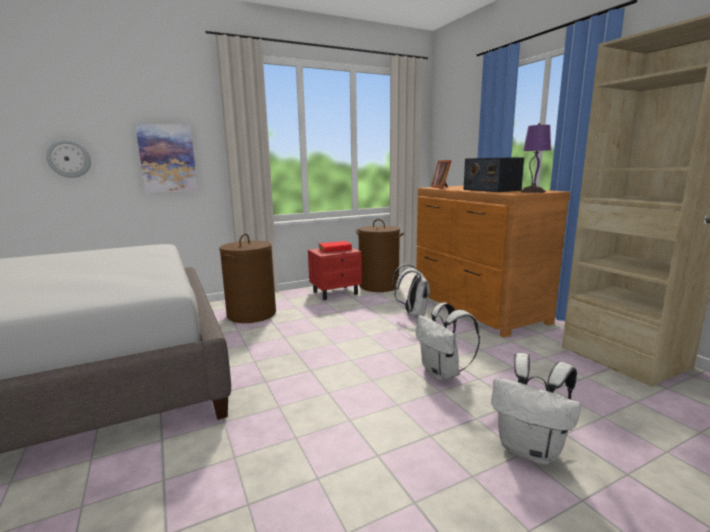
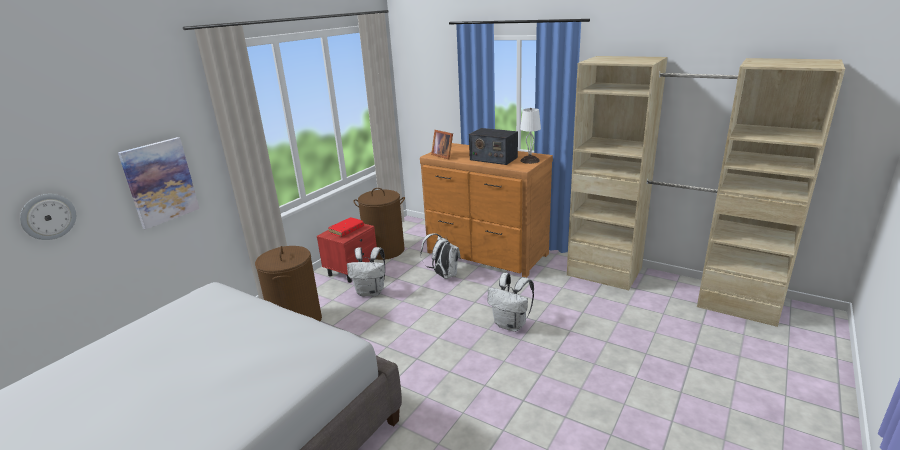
camera: 30 degrees left, 10 degrees up
(531, 450) = (597, 359): white backpack -> white backpack (371, 292)
(532, 192) = (529, 160): purple table lamp -> white table lamp

